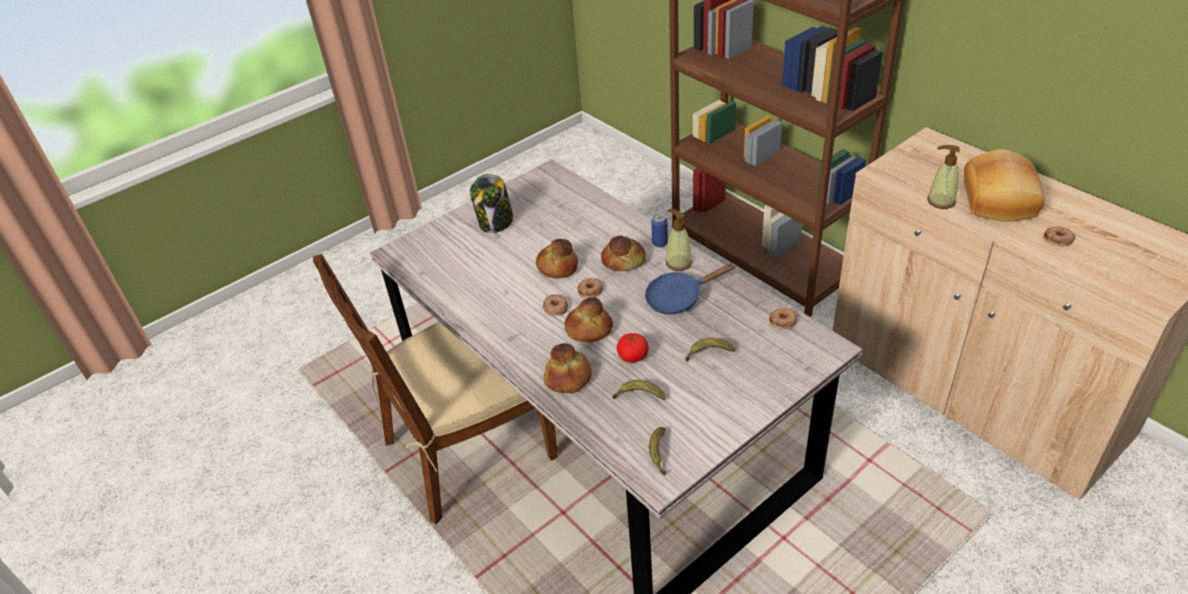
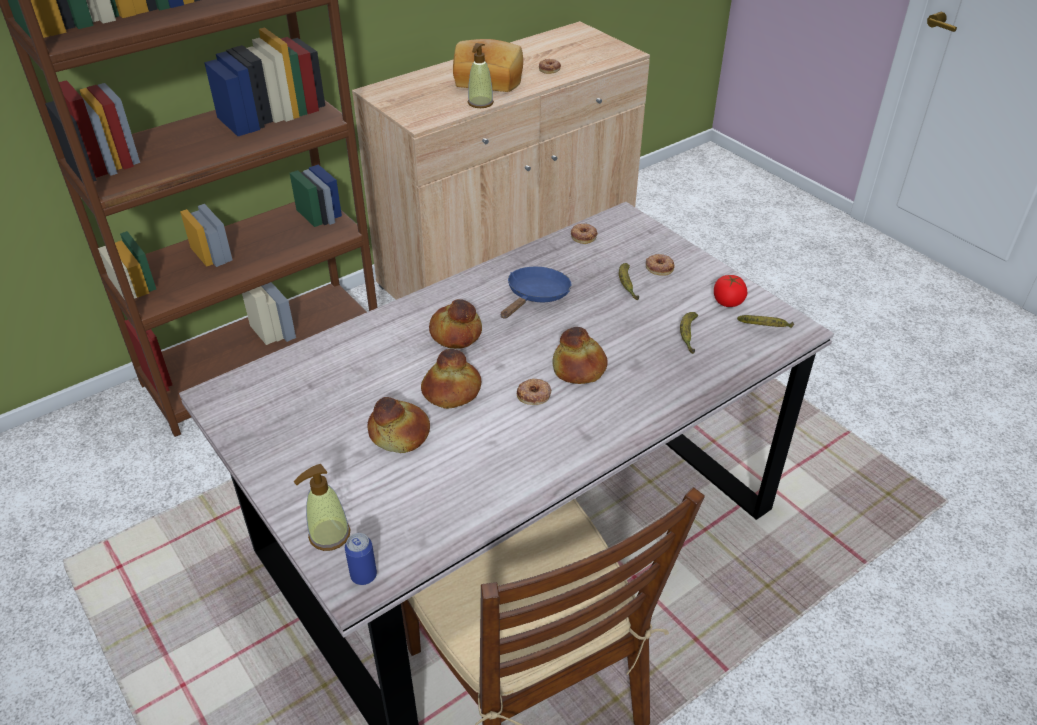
camera: 90 degrees left, 0 degrees up
(496, 222) = (323, 455): jar -> none
(569, 378) = (660, 386): bread -> bread (400, 433)
(590, 290) = (507, 363): donut -> donut (659, 267)
(633, 357) = (628, 336): tomato -> tomato (727, 302)
(659, 243) = (431, 303): can -> can (363, 575)
(678, 263) = (473, 292): soap dispenser -> soap dispenser (329, 535)
(679, 298) = (535, 297): blue frying pan -> blue frying pan turned 135 degrees counterclockwise

